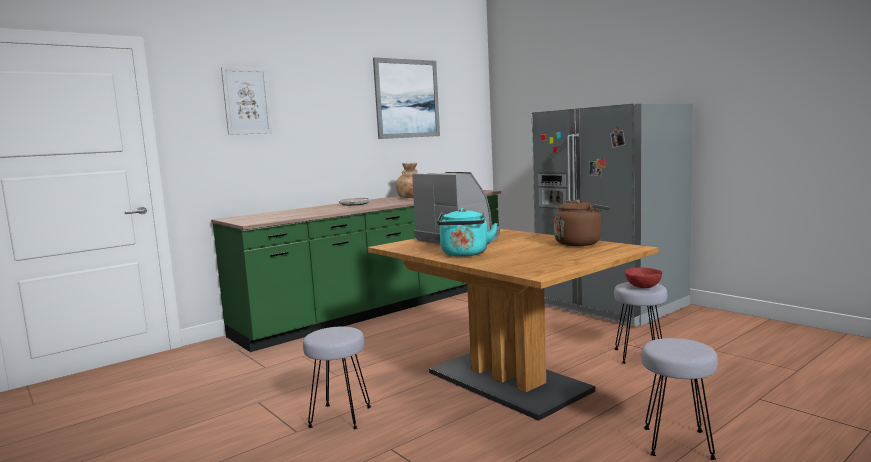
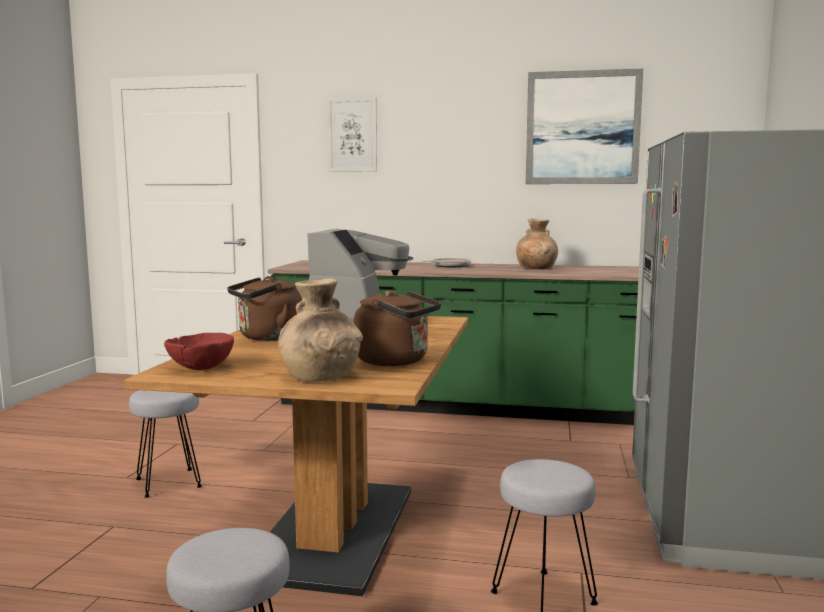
camera: 50 degrees right, 0 degrees up
(465, 254) = (267, 338): turquoise kettle -> brown kettle
(598, 254) = (320, 377): none -> brown vase
(643, 287) = (539, 476): red bowl -> red bowl (200, 368)

